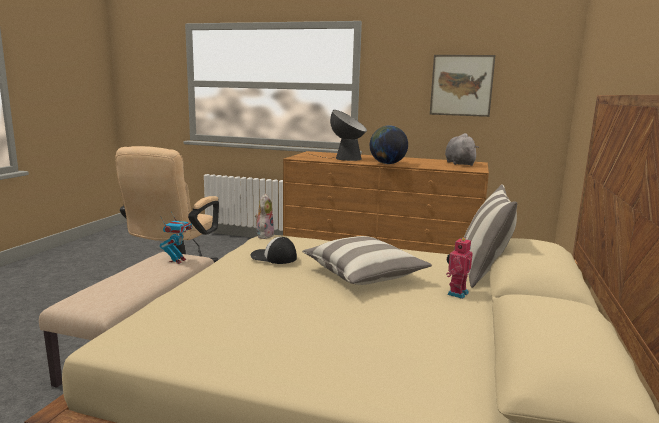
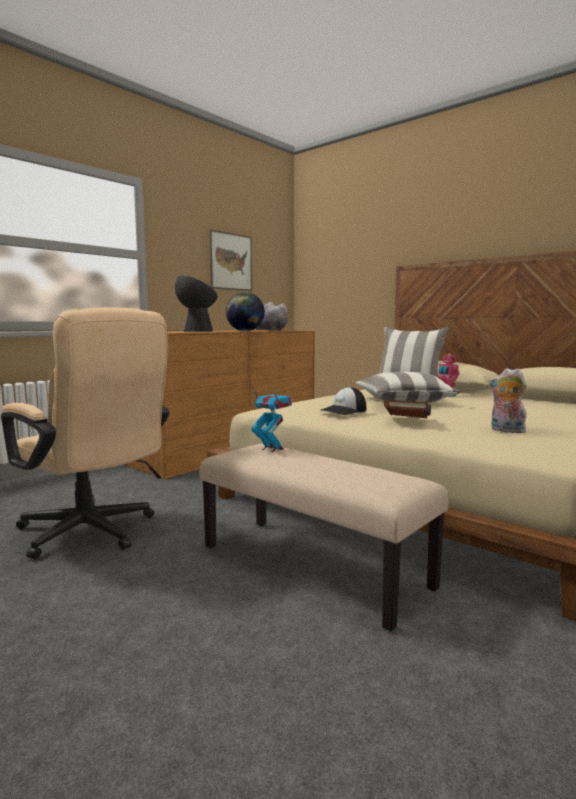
camera: 65 degrees left, 5 degrees down
(248, 283) = (408, 422): none -> brown book
(264, 235) = (252, 412): plush toy -> plush toy (506, 431)

